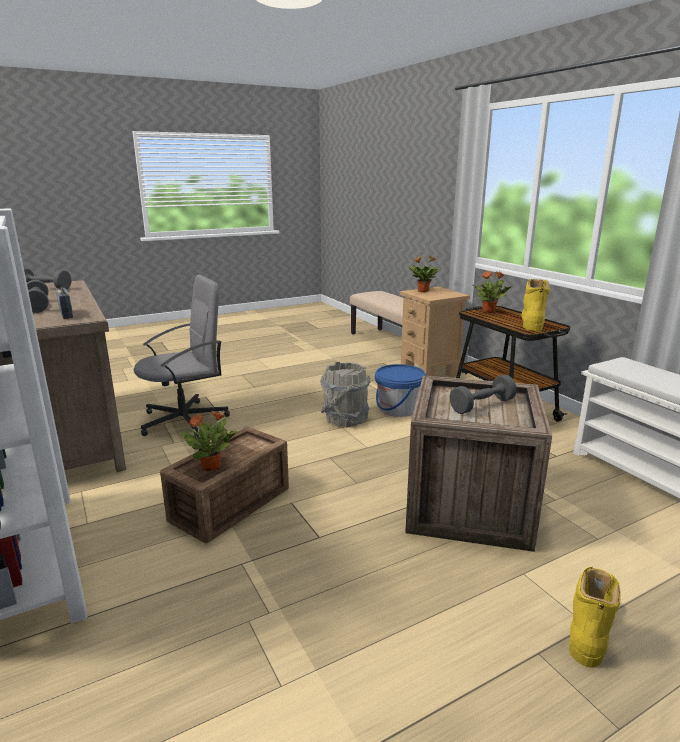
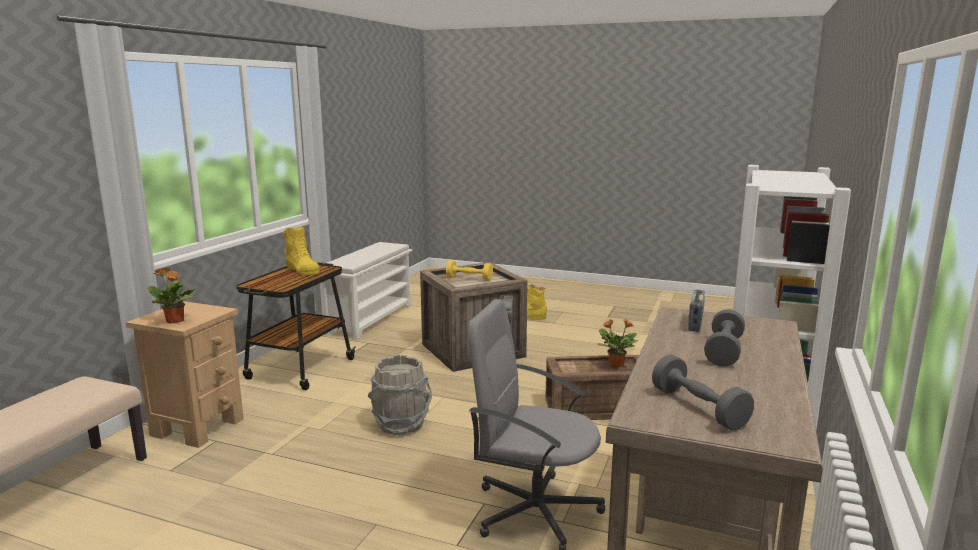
camera: 130 degrees left, 5 degrees down
(398, 409) = (342, 409): blue bucket -> none
(482, 406) = (469, 278): grey dumbbell -> yellow dumbbell
(489, 312) = (268, 285): potted plant -> none
(532, 323) = (302, 269): yellow boot -> yellow boot turned 105 degrees counterclockwise

